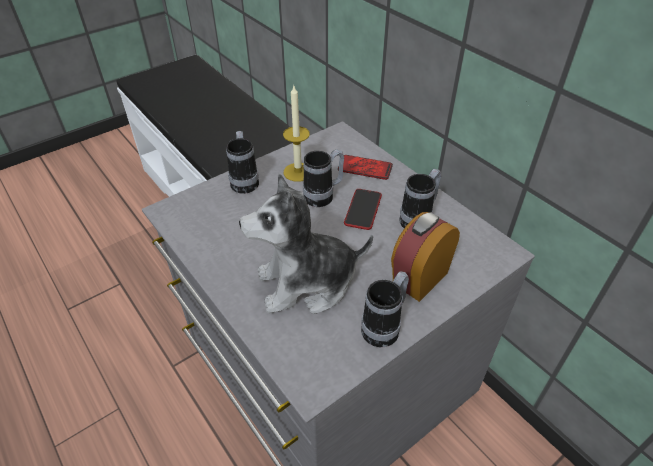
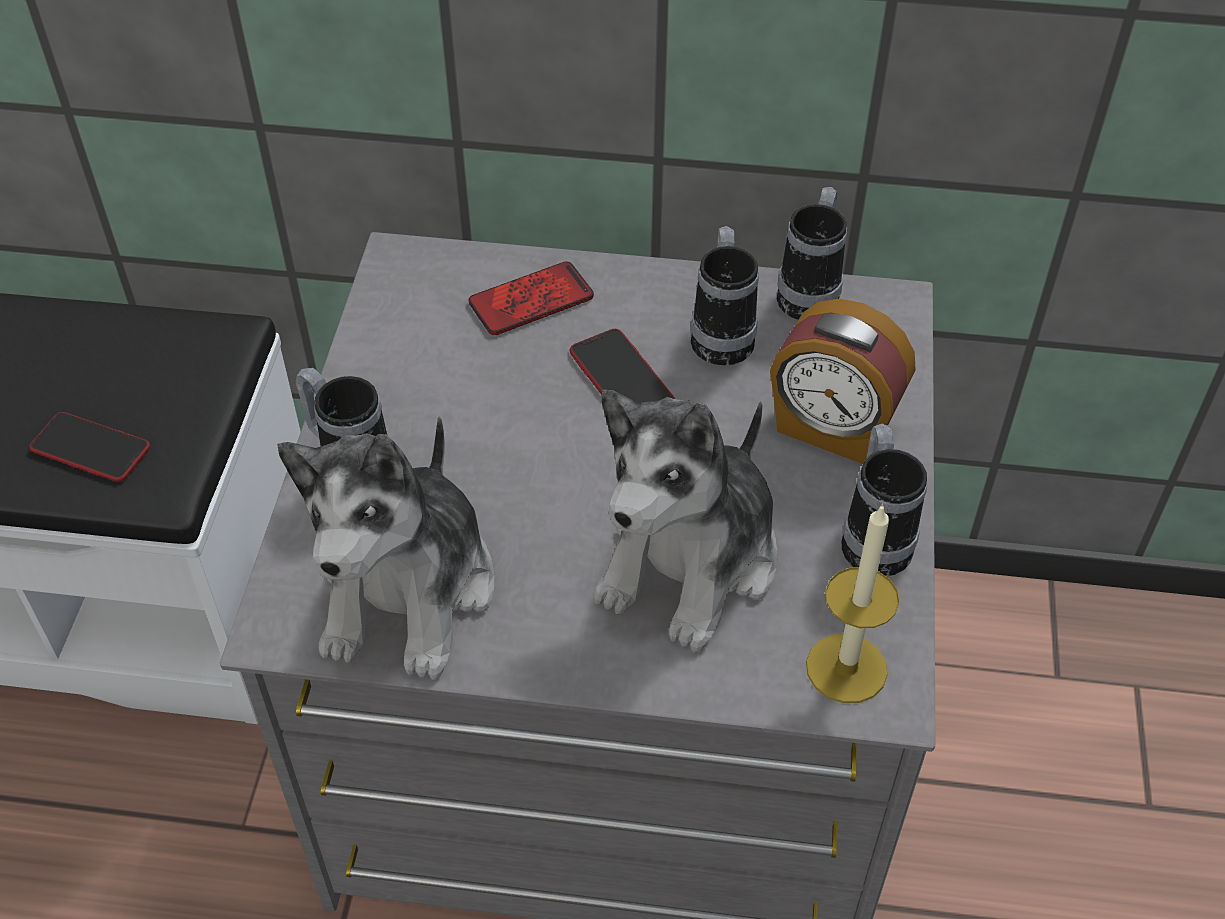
camera: 45 degrees left, 5 degrees up
(212, 226) = (410, 591): none -> plush toy
(220, 147) = (90, 448): none -> phone
(298, 172) = (425, 385): candle -> candle (846, 668)
(324, 196) = (529, 399): mug -> mug (811, 293)
(419, 278) = (832, 429): alarm clock -> alarm clock turned 60 degrees counterclockwise

